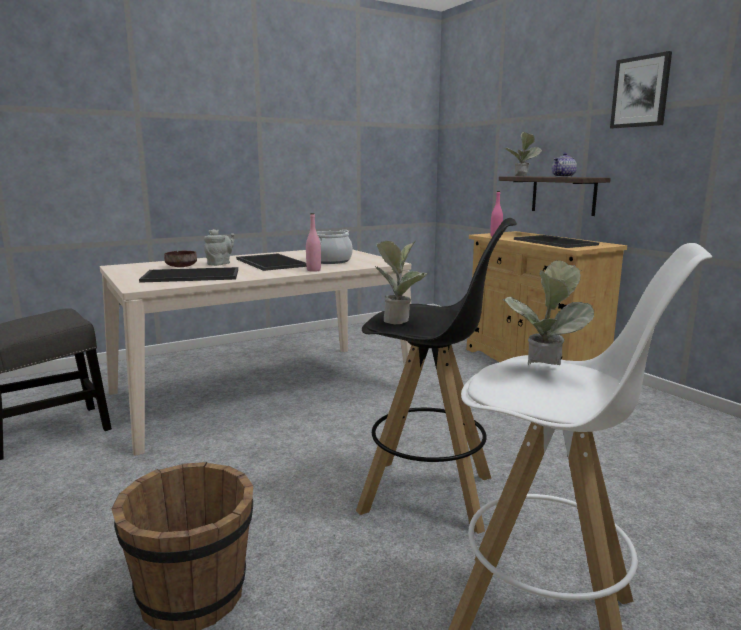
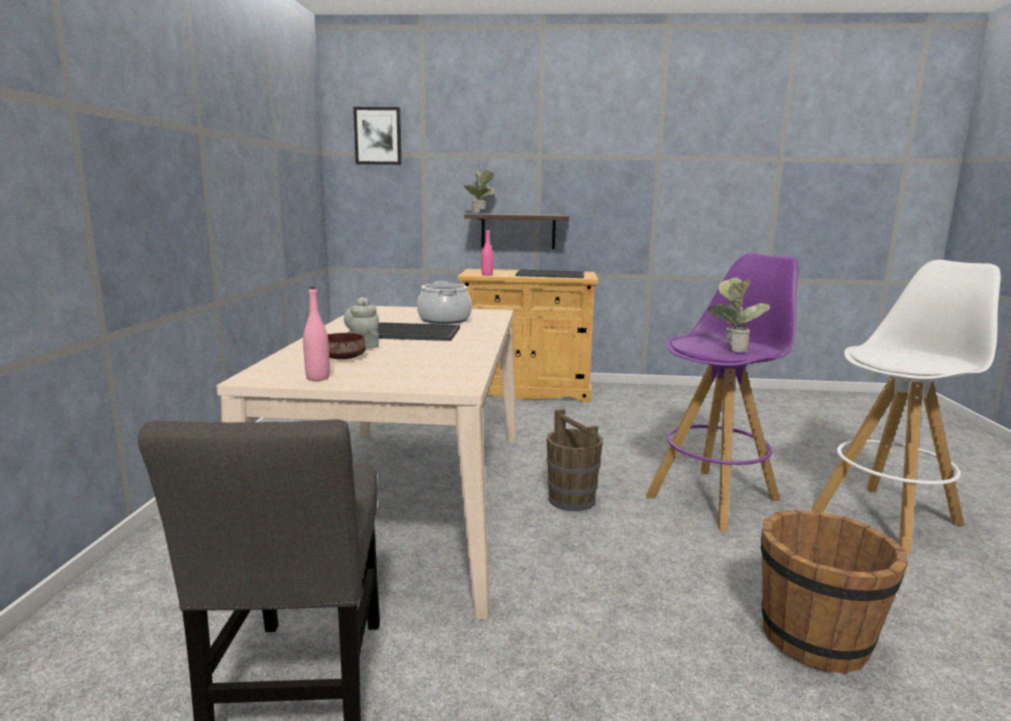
camera: 55 degrees left, 0 degrees up
(190, 276) = (424, 363): tray -> none
(313, 270) = (487, 330): pink bottle -> pink bottle (318, 378)
(333, 436) = (572, 500): none -> brown bucket
(429, 494) = (714, 497): black stool -> purple stool
(543, 370) = (890, 351): potted plant -> none
(563, 176) = (532, 214): teapot -> none
(640, 92) = (592, 144): picture -> picture (378, 136)

